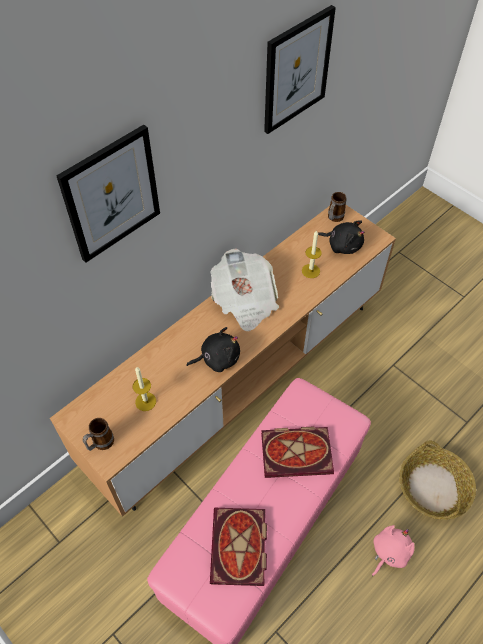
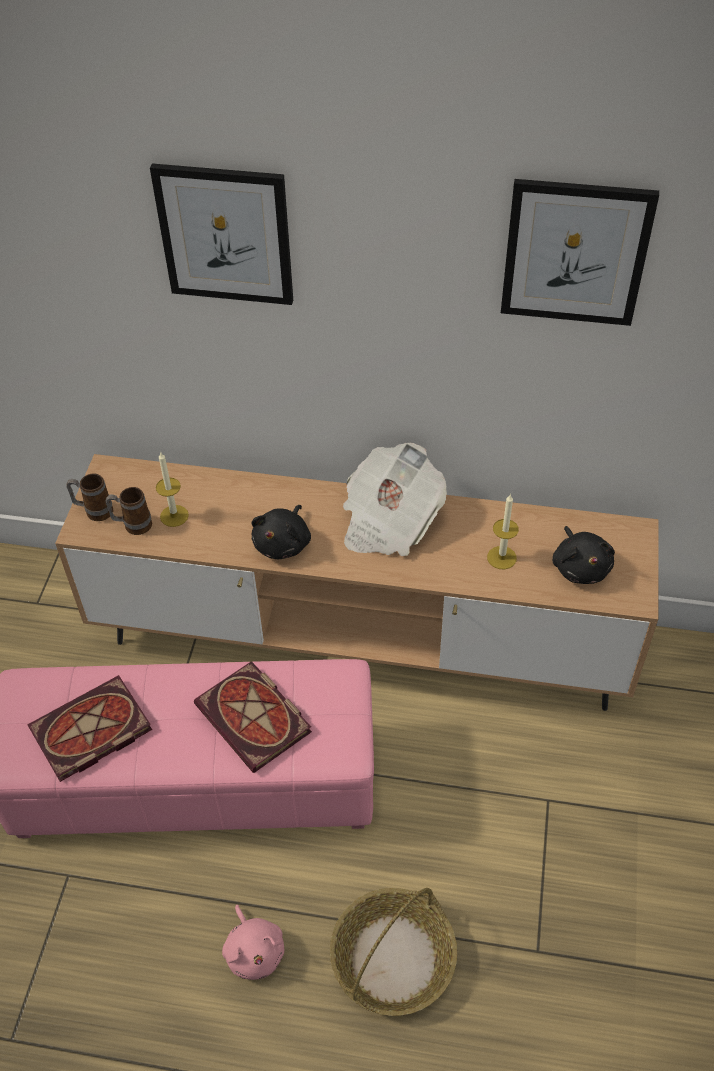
camera: 55 degrees right, 5 degrees down
(217, 358) = (283, 543): black plush toy -> black plush toy turned 75 degrees clockwise
(334, 218) = (617, 533): mug -> mug (132, 525)
(389, 552) = (254, 951): pink plush toy -> pink plush toy turned 60 degrees clockwise

